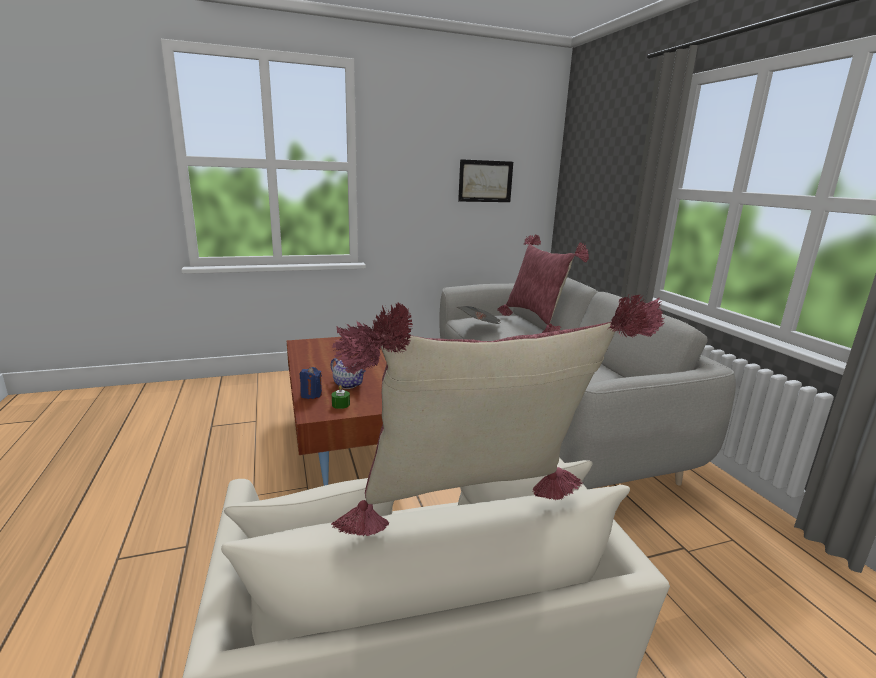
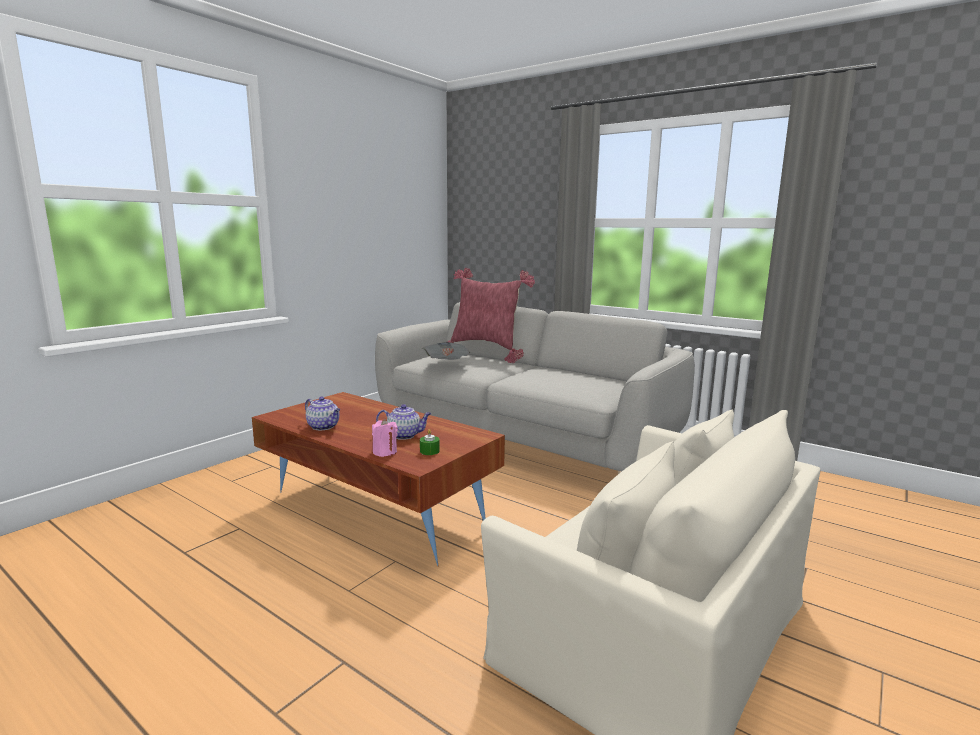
camera: 35 degrees left, 5 degrees down
(311, 395) = (385, 452): blue candle -> pink candle
(312, 361) = (324, 427): none -> teapot
(478, 550) = (782, 462): red pillow -> none
(485, 181) = (391, 218): picture -> none

